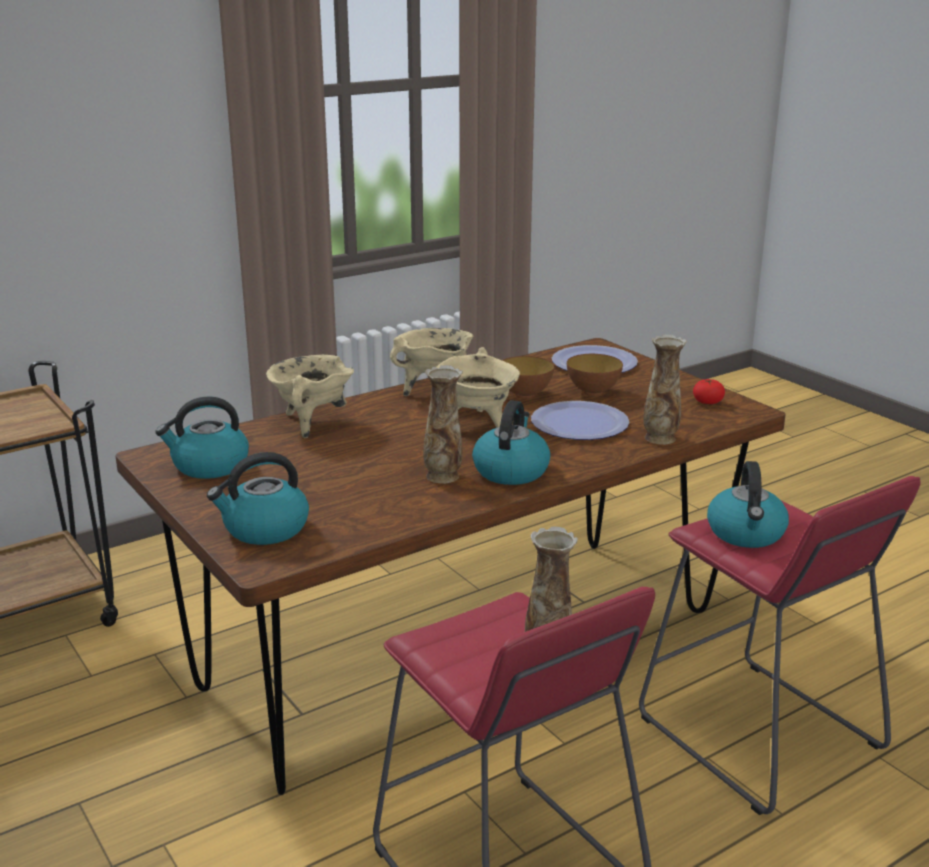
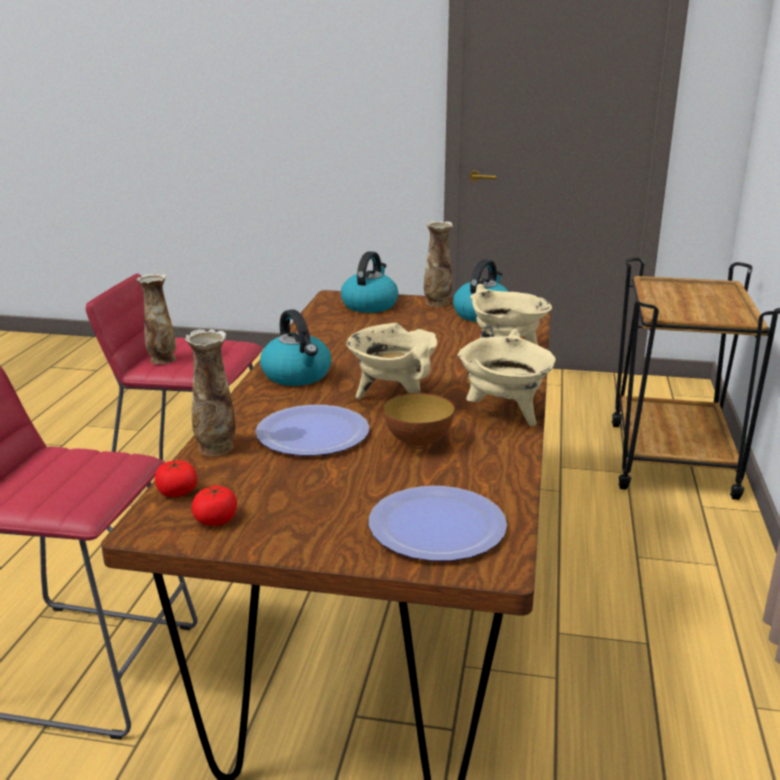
camera: 135 degrees right, 0 degrees up
(443, 476) = (336, 356): vase -> vase (437, 303)
(593, 392) = (361, 476): bowl -> none
(716, 422) = (177, 492): none -> tomato
(746, 534) = (88, 469): kettle -> none

